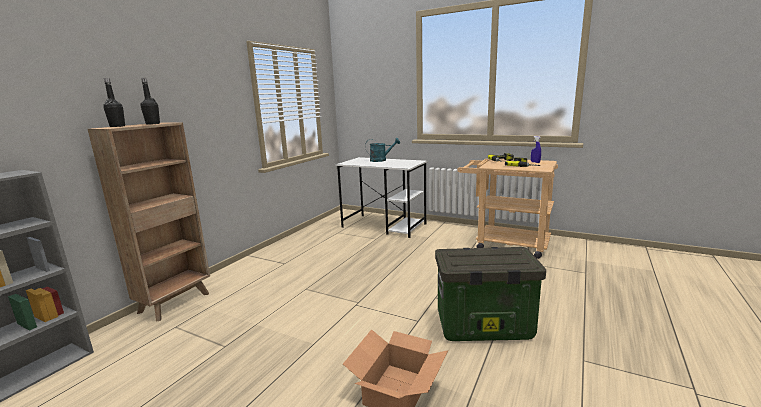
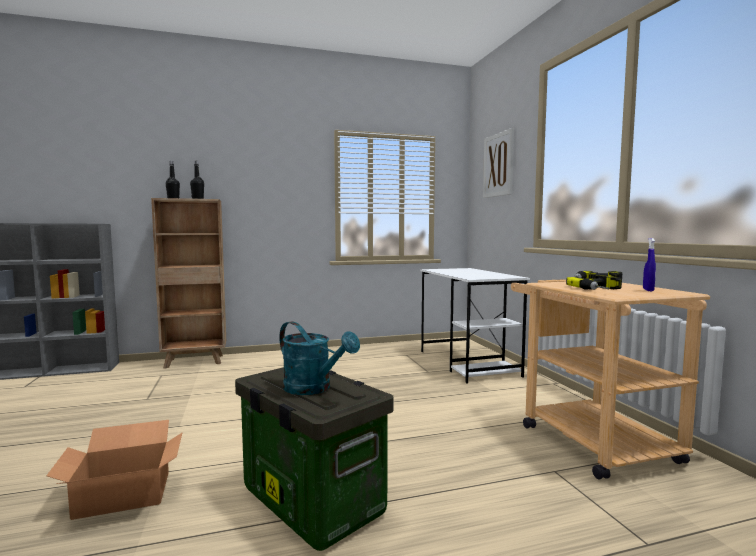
camera: 45 degrees right, 10 degrees down
(373, 78) = (498, 165): none -> picture
(381, 160) = (478, 271): turquoise watering can -> turquoise watering can (314, 389)

